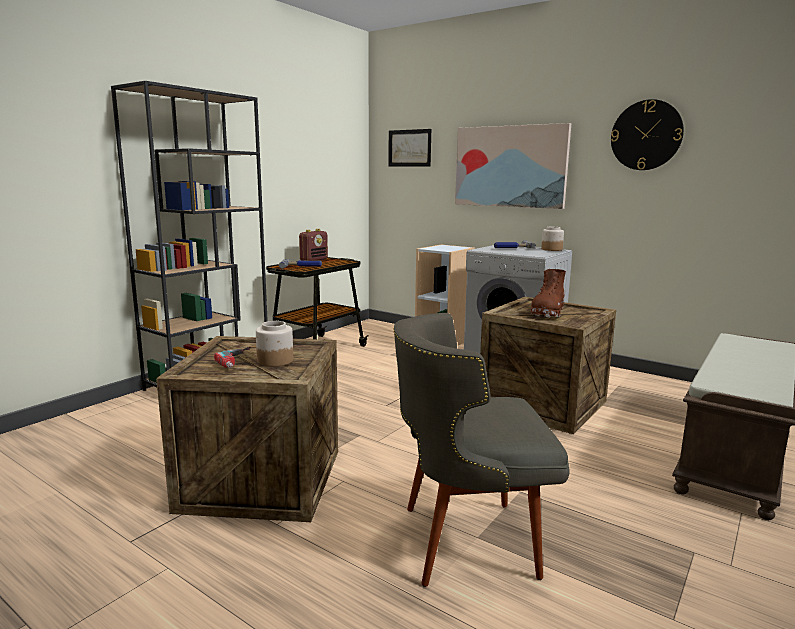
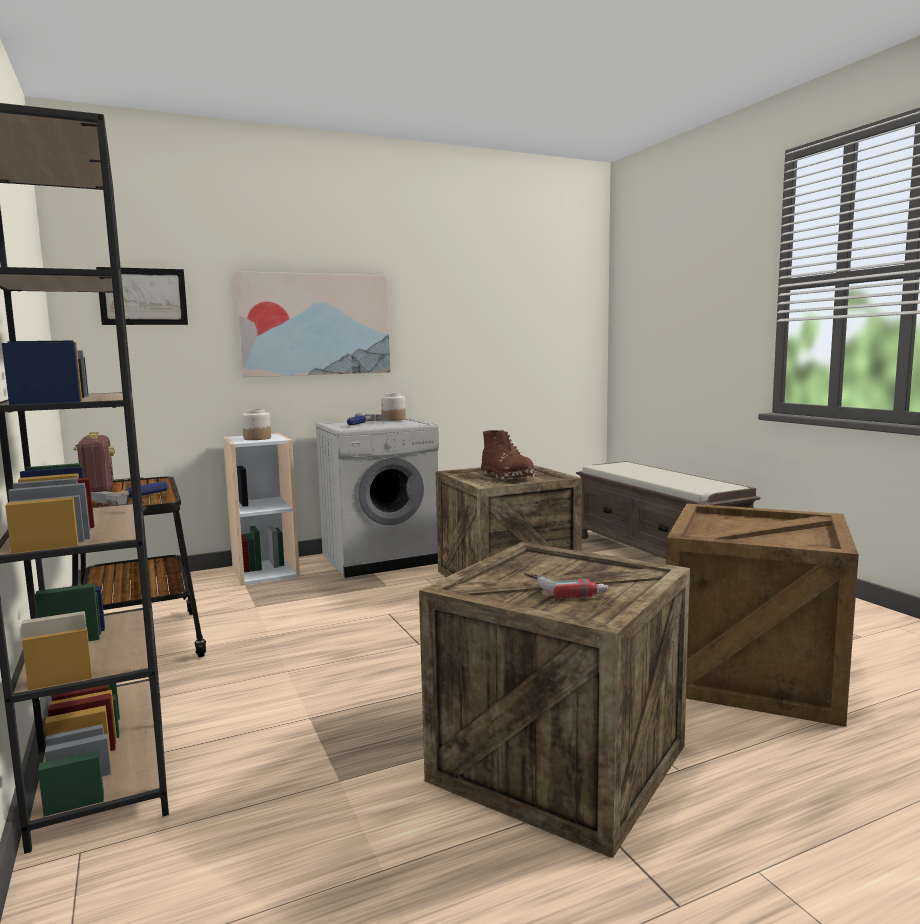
camera: 60 degrees left, 5 degrees down
(274, 361) = (582, 573): jar -> jar (257, 438)
(470, 542) = (749, 674): grey chair -> crate
(646, 135) = (459, 293): wall clock -> none

